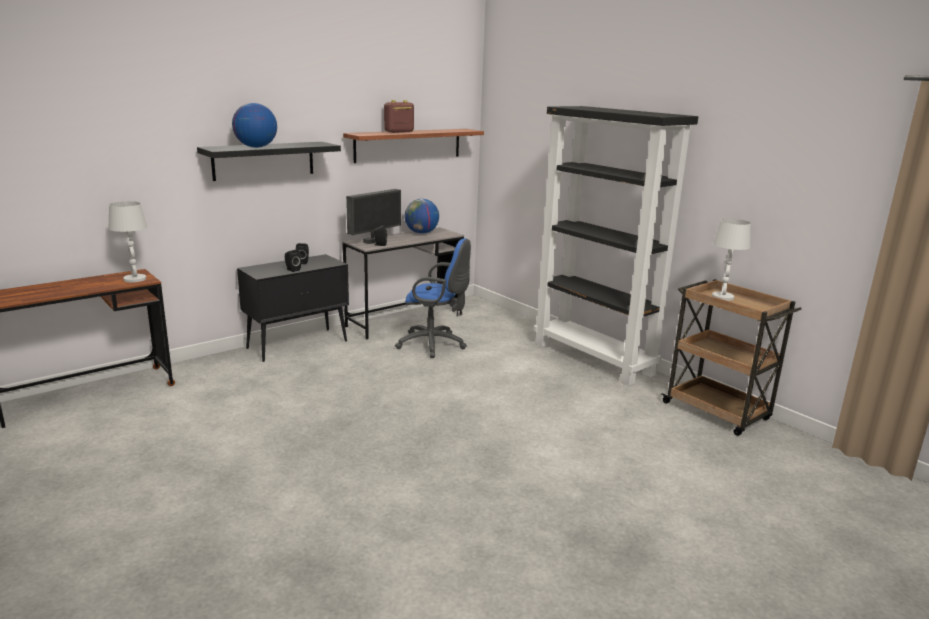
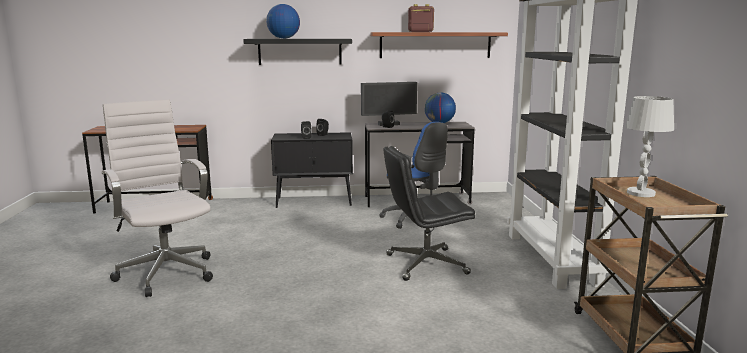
camera: 35 degrees right, 5 degrees down
(134, 279) = (187, 128): white table lamp -> none
(260, 475) = (165, 272): none -> white office chair
(507, 390) = (425, 264): none -> black office chair

